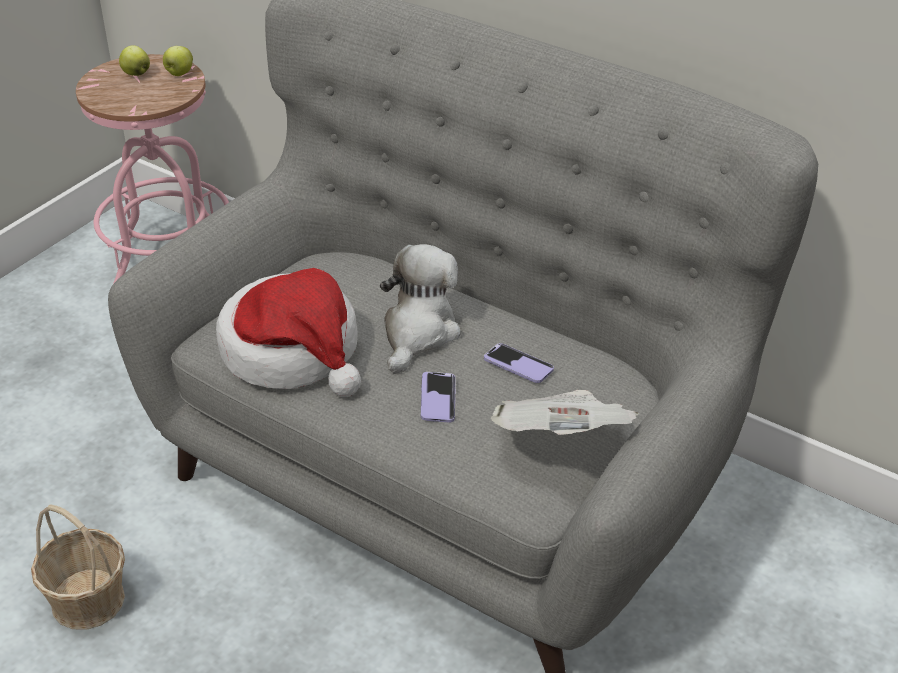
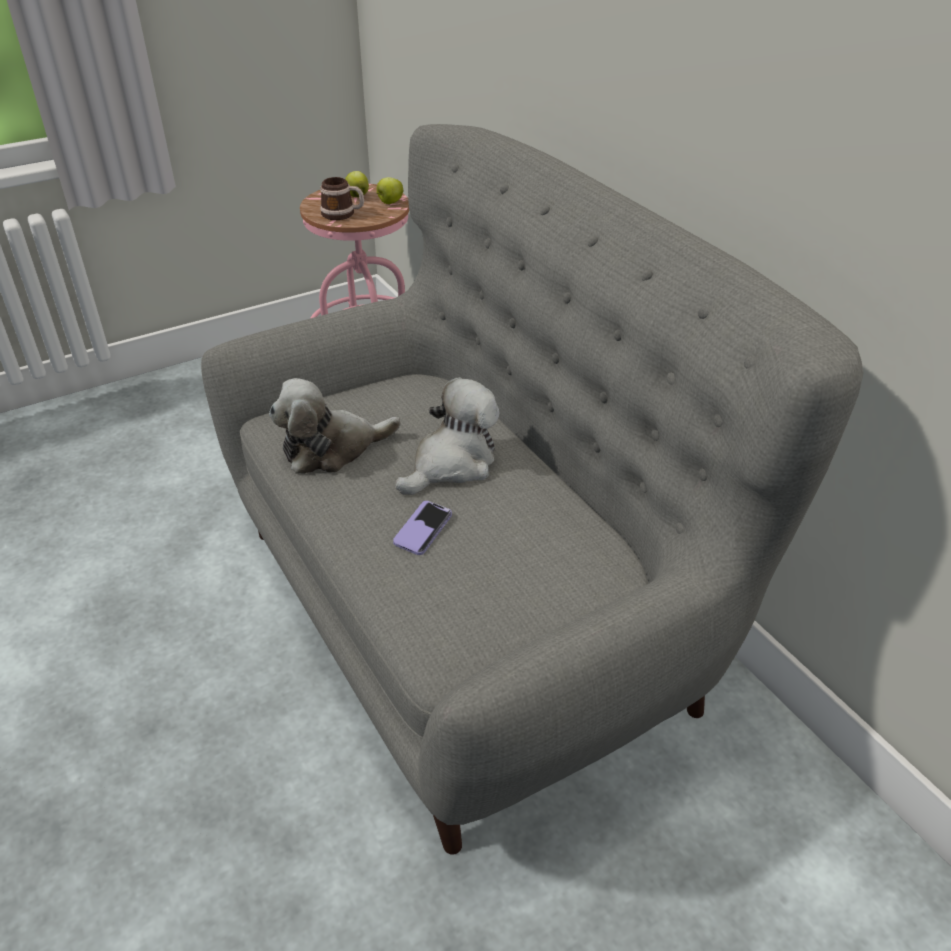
camera: 25 degrees right, 0 degrees up
(88, 600) = (127, 611): basket -> none
(138, 98) = (343, 214): none -> mug
(293, 352) = (332, 449): hat -> plush toy
(518, 365) = (521, 521): phone -> none
(562, 441) = (510, 609): newspaper -> none

